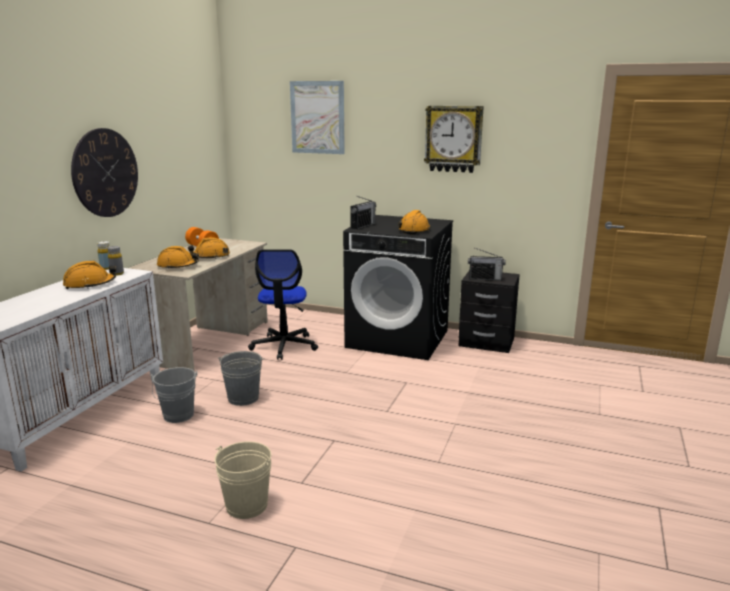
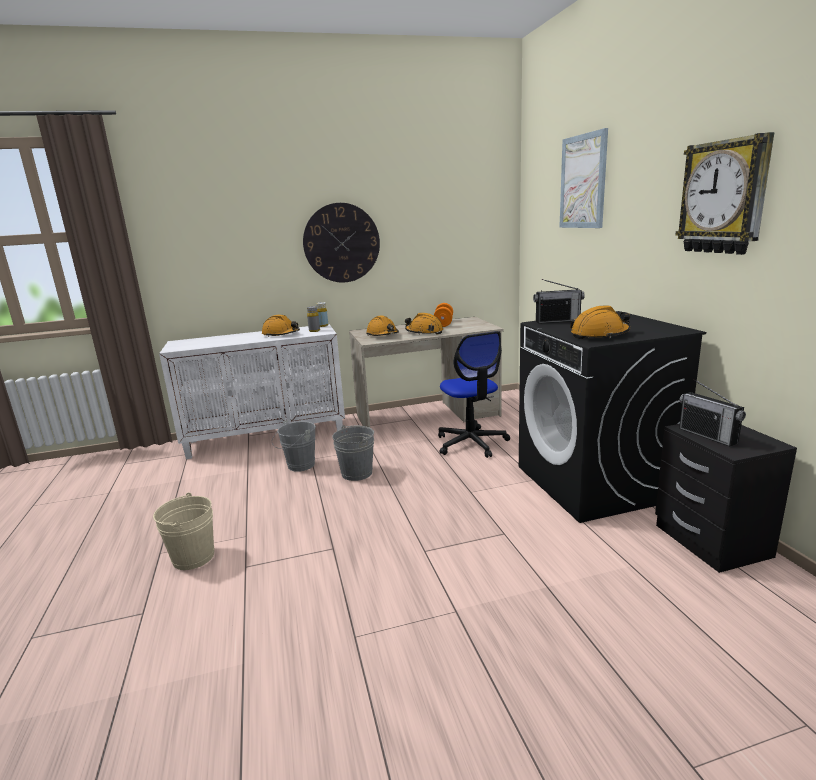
camera: 55 degrees right, 0 degrees up
(284, 346) = (471, 443): office chair -> office chair turned 75 degrees counterclockwise

